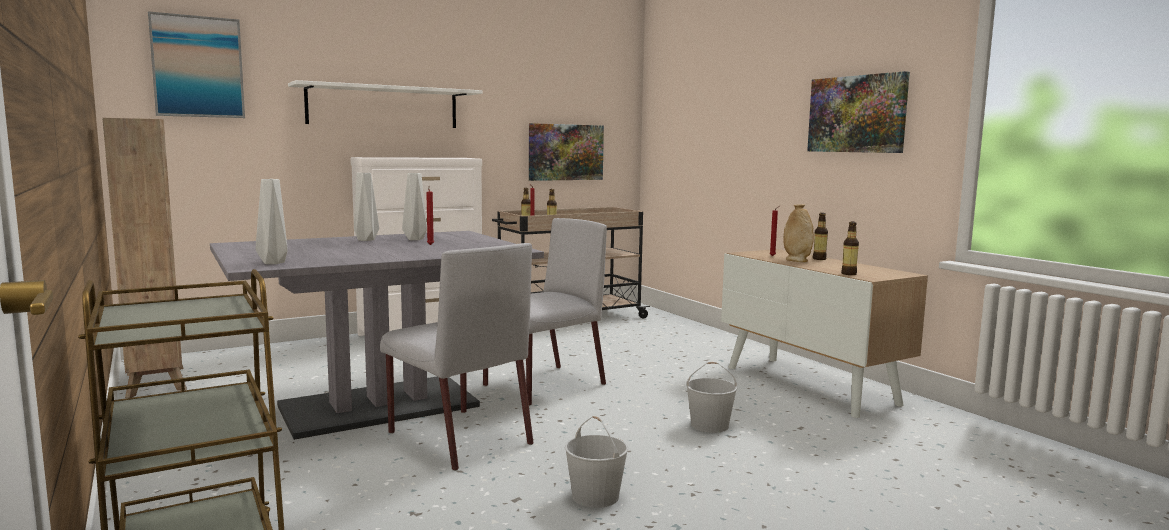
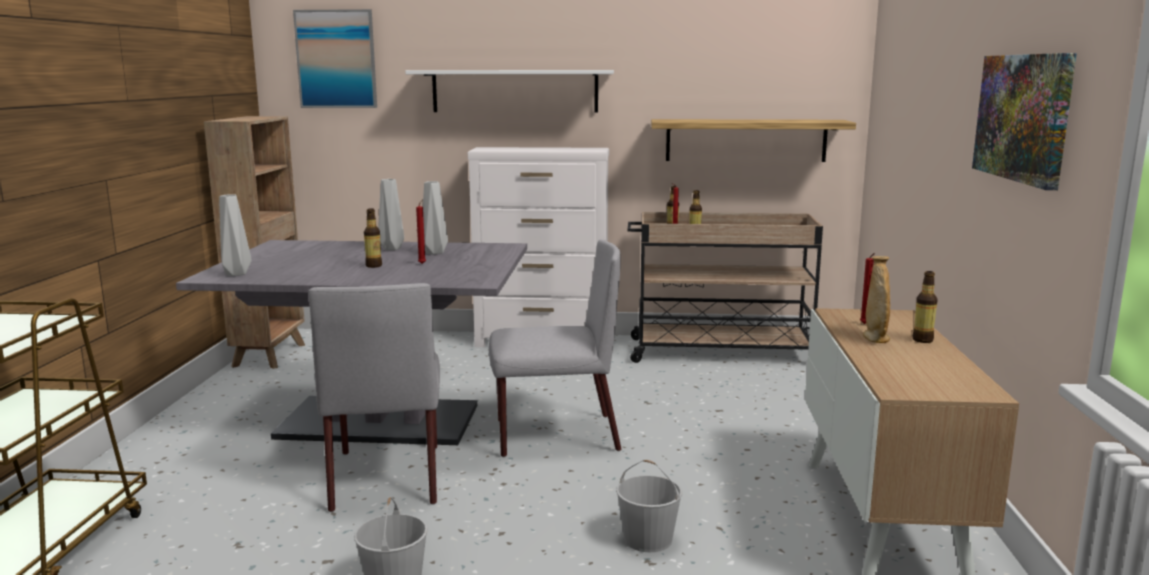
camera: 35 degrees right, 5 degrees up
(565, 152) = (745, 140): picture -> shelf
(849, 274) = (883, 377): bottle -> bottle (374, 266)

